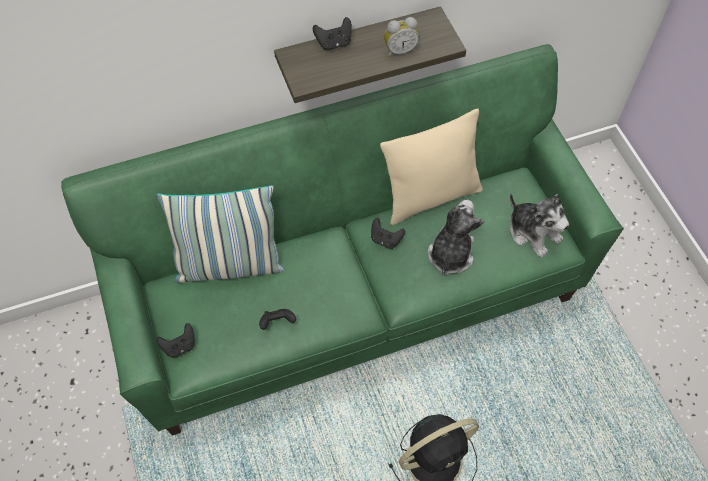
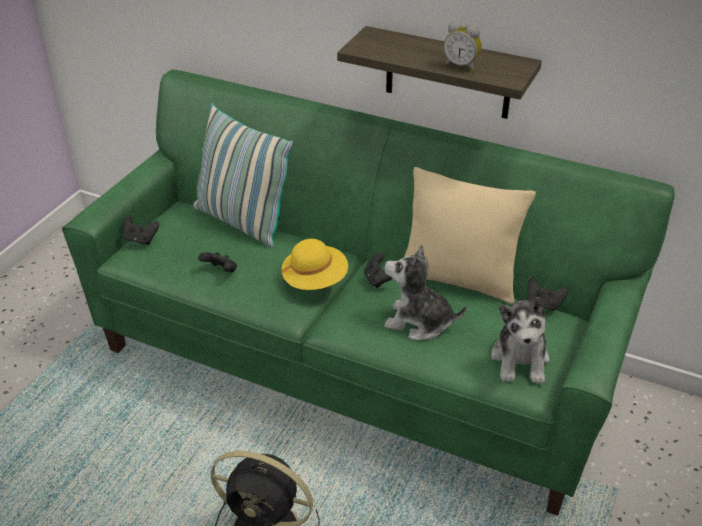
camera: 45 degrees right, 20 degrees down
(334, 43) = (415, 41): black game controller -> black game controller (543, 304)
(348, 274) = (315, 280): none -> yellow hat
(450, 253) = (419, 322): plush toy -> plush toy turned 135 degrees counterclockwise

